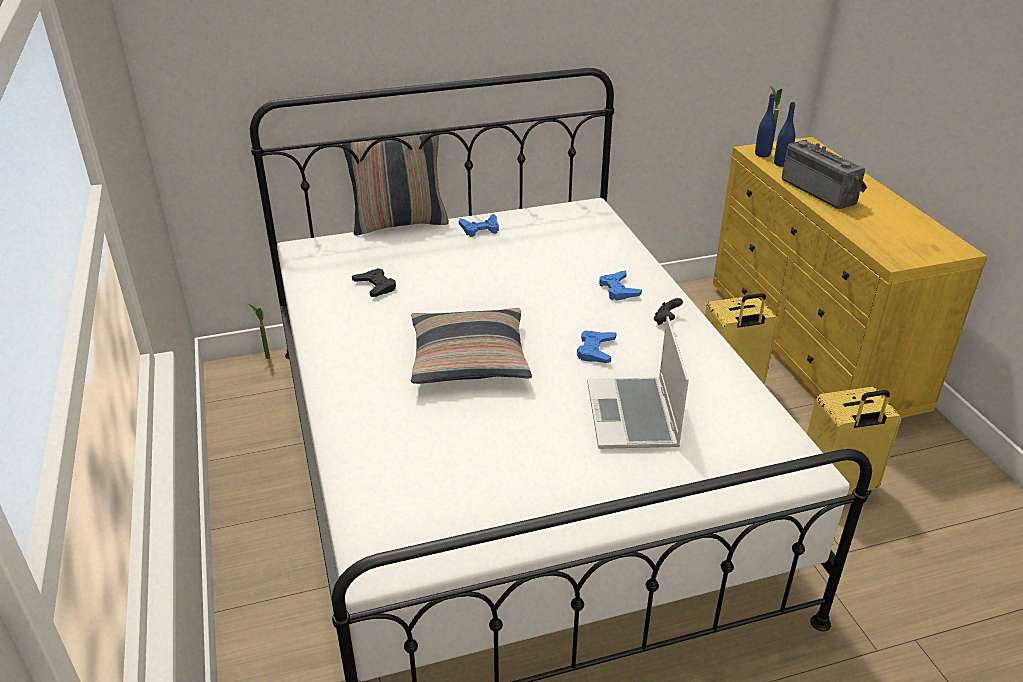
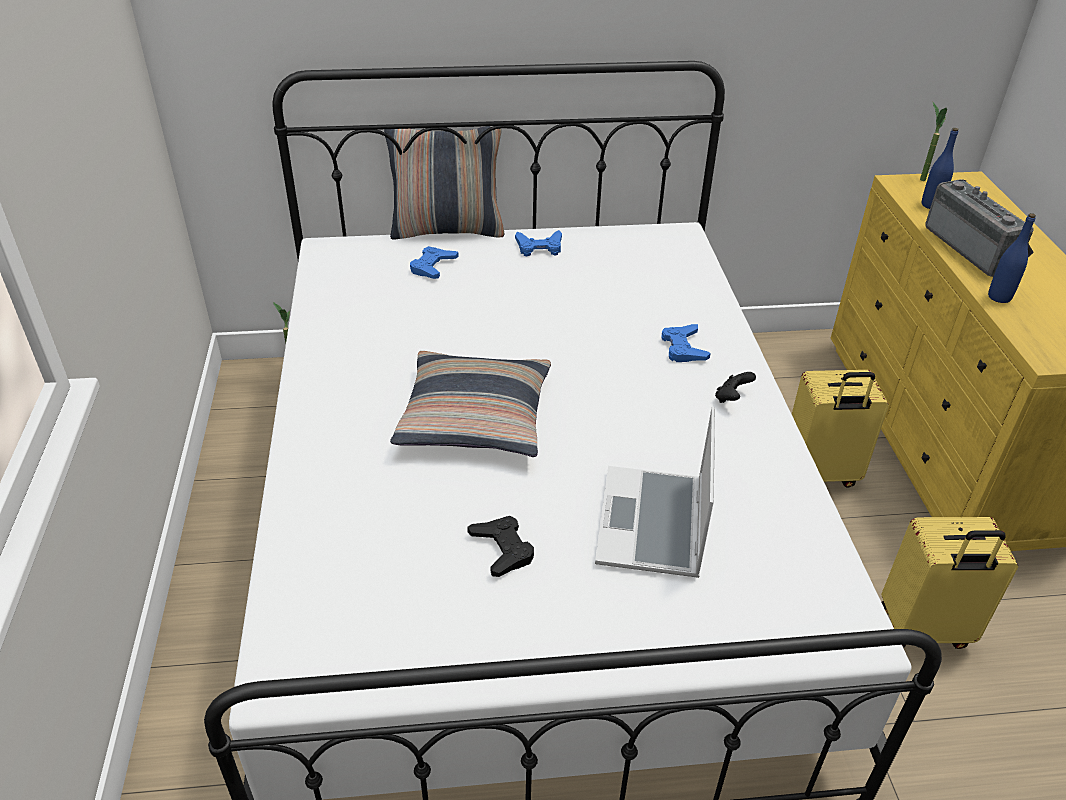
camera: 10 degrees right, 5 degrees up
(375, 286) = (395, 307): black game controller -> black game controller (502, 549)
(596, 350) = (632, 427): blue game controller -> blue game controller (433, 267)
(762, 154) = (909, 189): blue bottle -> blue bottle (999, 297)

